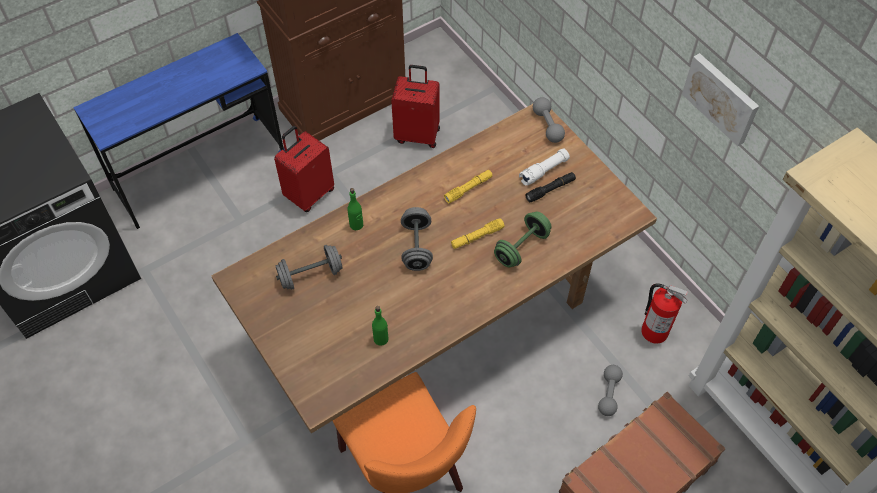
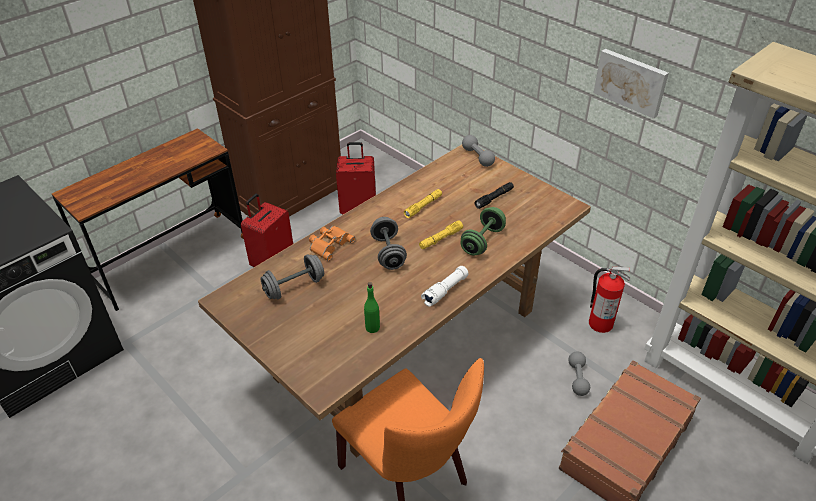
camera: 10 degrees left, 15 degrees down
(200, 171) = (171, 259): blue desk -> brown desk
(356, 225) = (329, 244): green bottle -> orange binoculars
(544, 171) = (484, 186): white flashlight -> white flashlight (445, 290)

